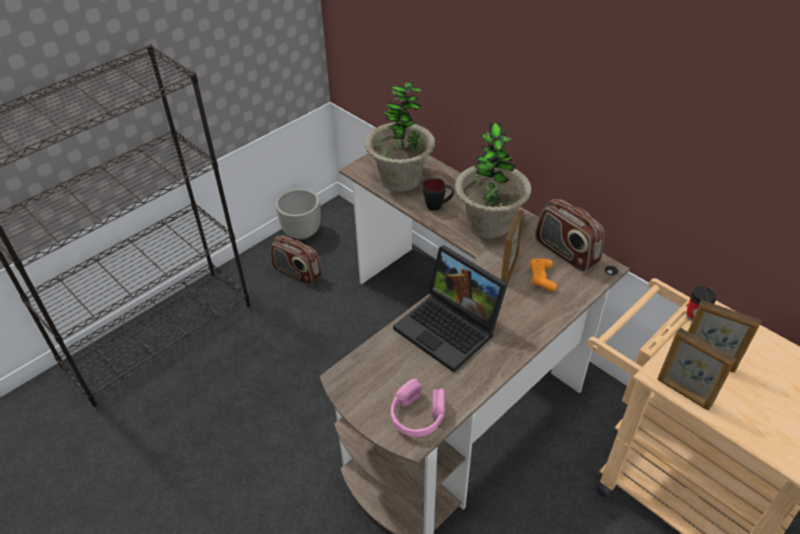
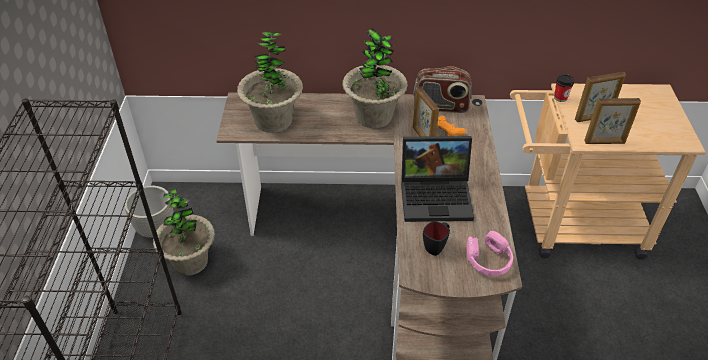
camera: 45 degrees left, 0 degrees up
(297, 273) = (190, 261): radio -> potted plant
(438, 206) = (324, 124): black mug -> black mug (436, 246)

